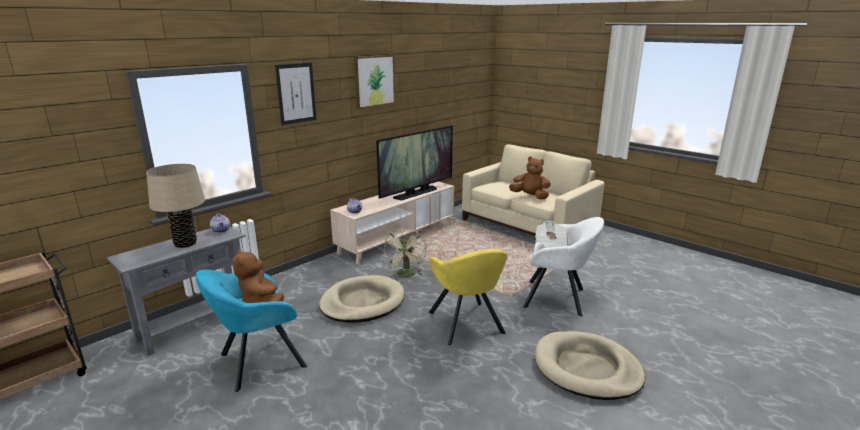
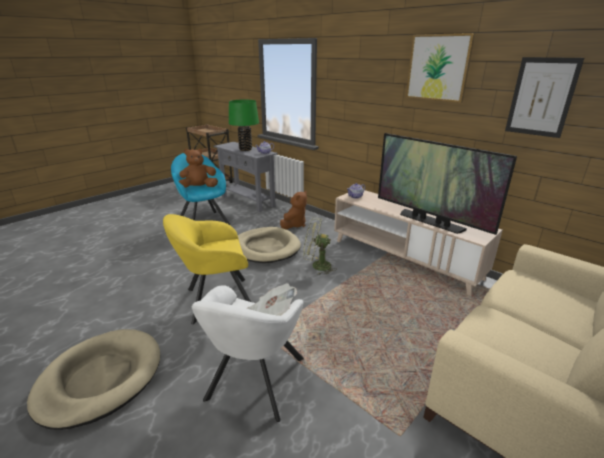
camera: 90 degrees right, 5 degrees up
(185, 244) = (245, 149): beige table lamp -> green table lamp
(296, 93) = (348, 69): picture -> picture (541, 97)
(530, 196) = (495, 320): brown plush toy -> brown plush toy (294, 225)

